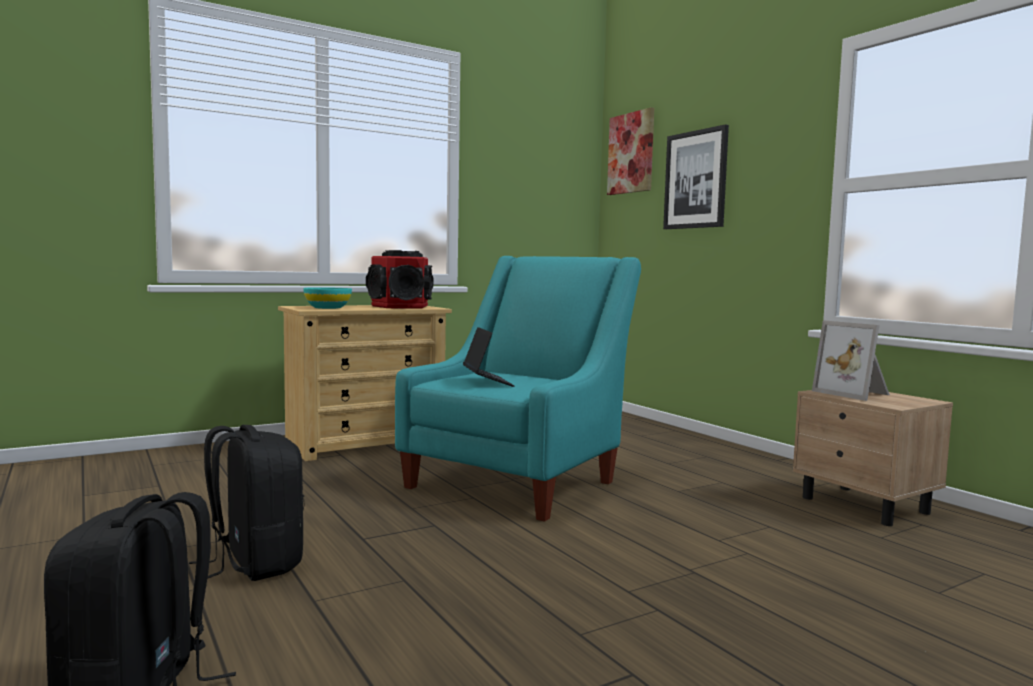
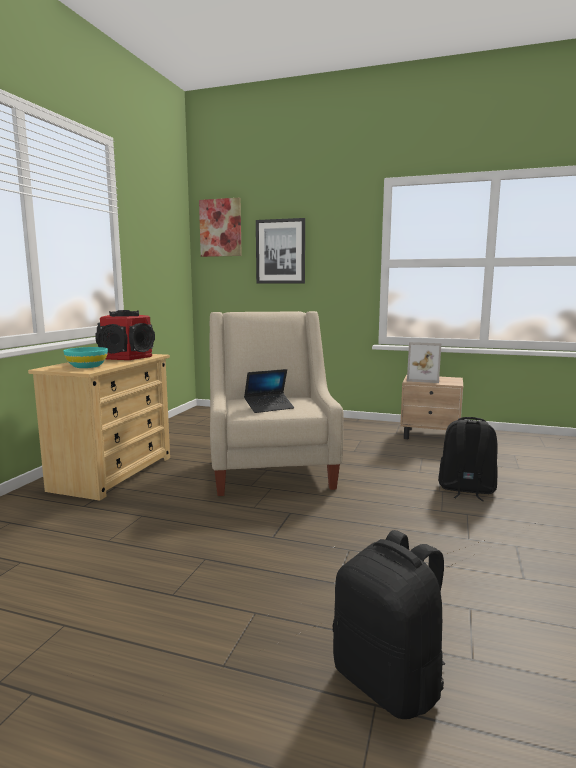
camera: 40 degrees left, 5 degrees up
(254, 564) = (250, 580): black backpack -> black backpack (466, 490)
(487, 382) = (269, 407): laptop -> laptop turned 120 degrees clockwise
(520, 481) = (271, 469): turquoise armchair -> beige armchair

